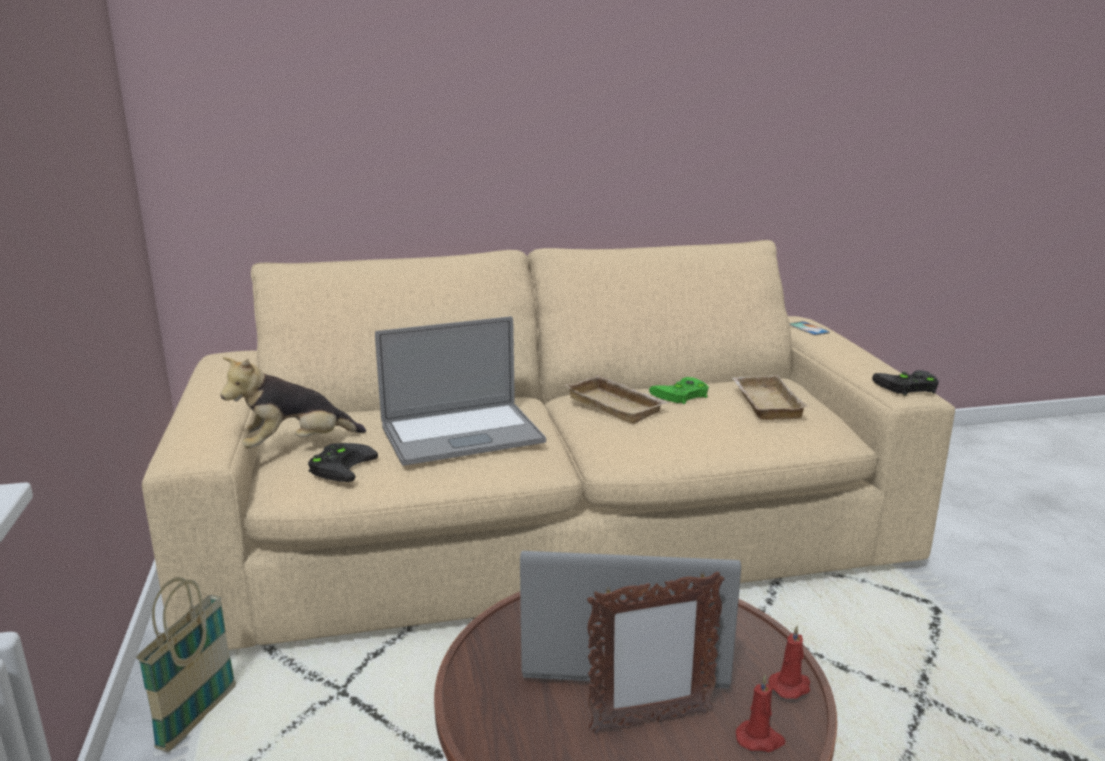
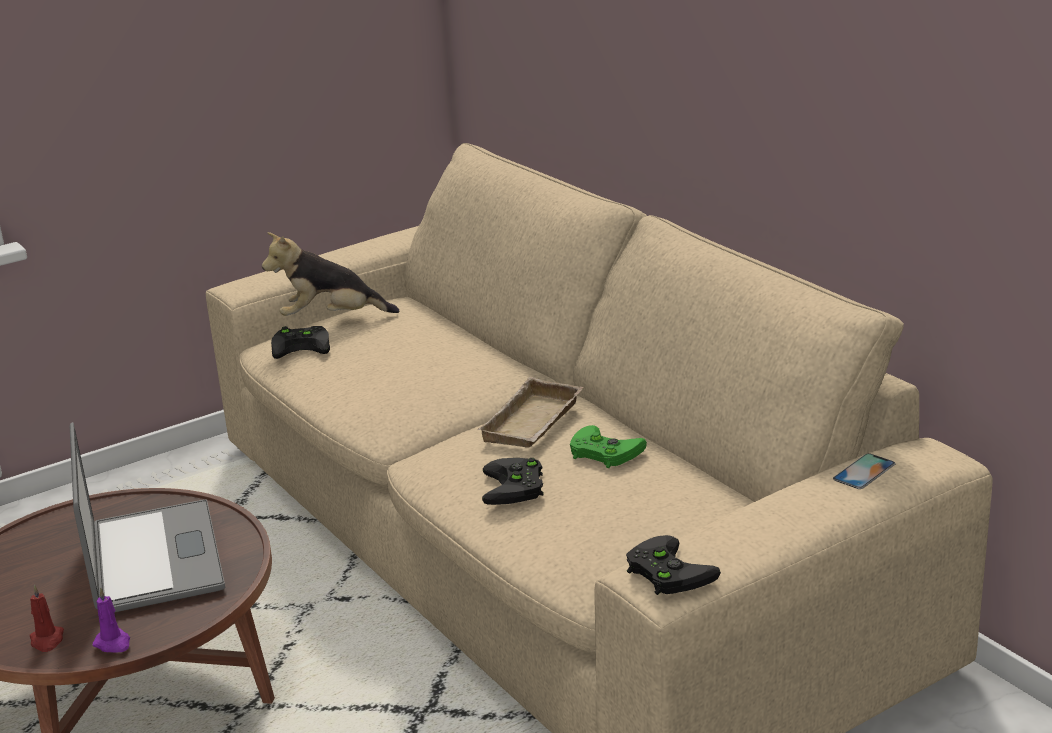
camera: 70 degrees right, 5 degrees up
(198, 719) = (178, 479): basket -> none
(295, 446) = (331, 318): plush toy -> plush toy turned 45 degrees counterclockwise
(462, 434) = (400, 371): laptop -> none
(650, 722) = (59, 590): picture frame -> none
(714, 426) = (516, 487): none -> black game controller
(764, 403) = (621, 506): beige tray -> none
(791, 686) = (113, 643): red candle -> purple candle

